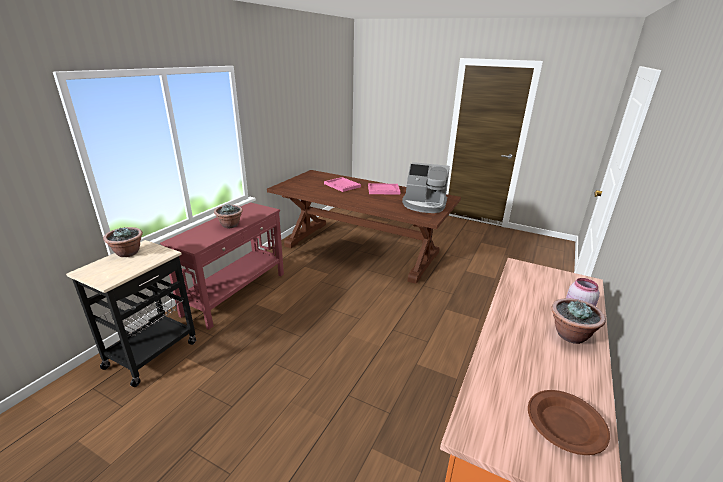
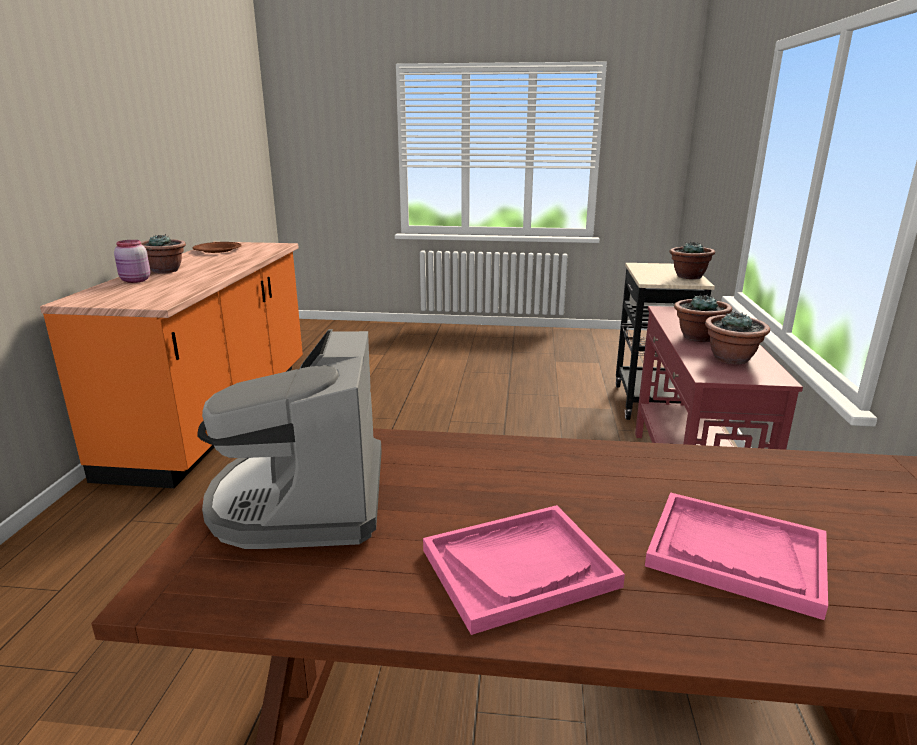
camera: 160 degrees right, 5 degrees down
(245, 214) = (731, 359): none -> potted plant
(424, 205) = (303, 500): coffee machine -> coffee machine turned 90 degrees counterclockwise

